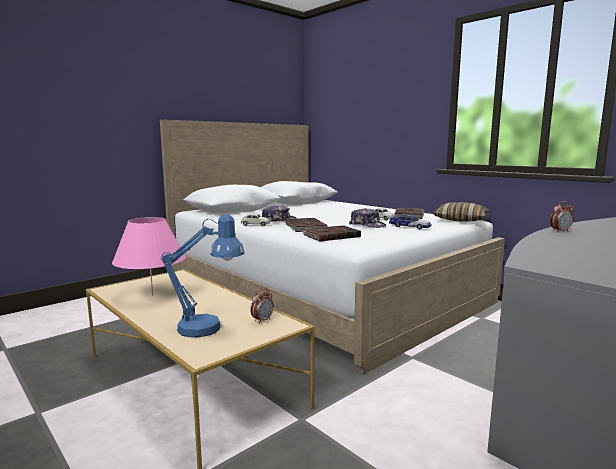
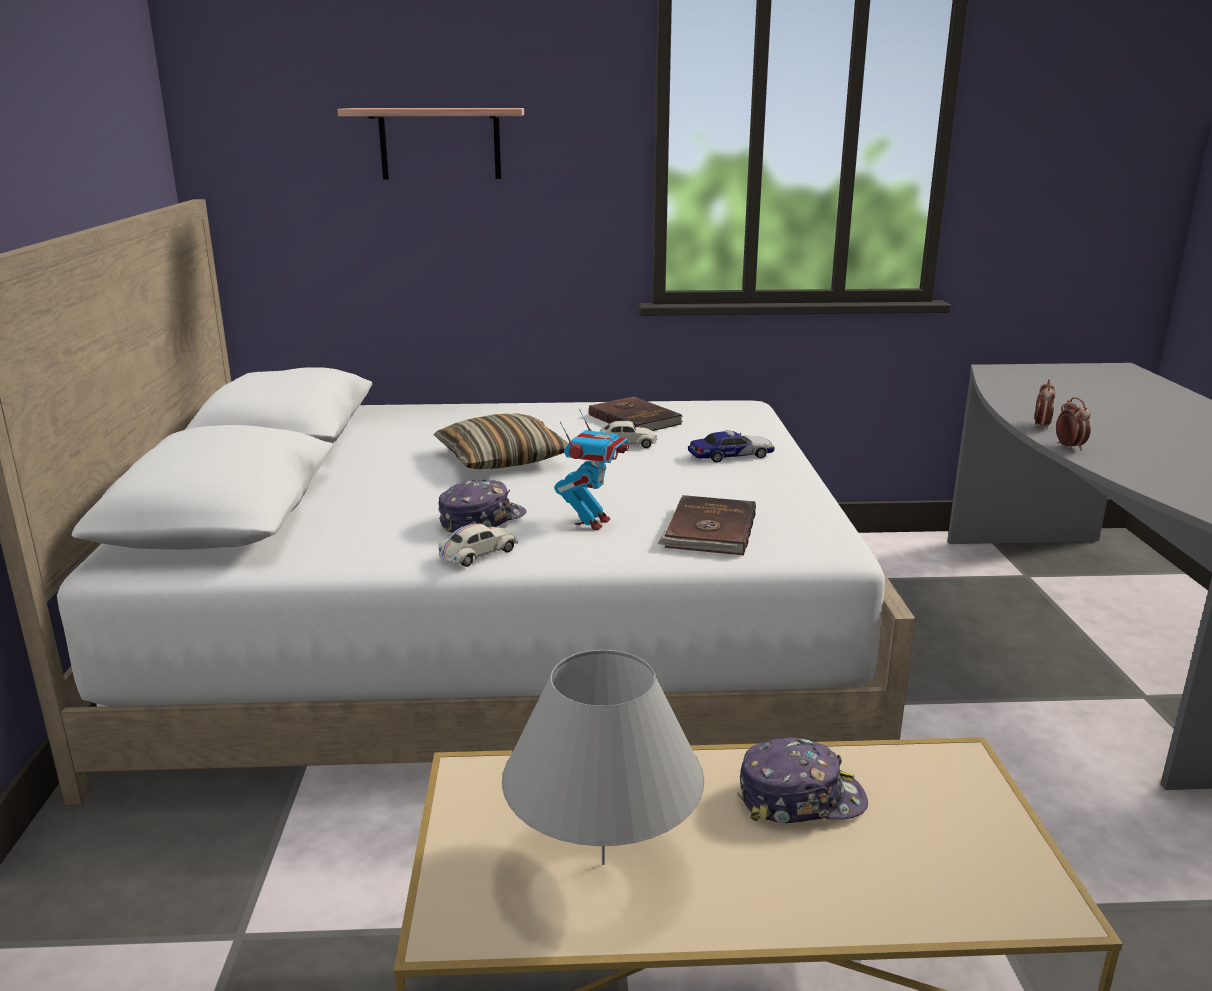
camera: 50 degrees left, 10 degrees up
(152, 295) = (603, 864): pink table lamp -> grey table lamp
(208, 329) = (910, 854): blue table lamp -> none
(262, 320) = (914, 777): alarm clock -> alarm clock (1069, 447)
(305, 227) = (592, 522): brown book -> toy robot
(367, 225) = (666, 475): cap -> cap (800, 798)
(373, 101) = (440, 143): none -> shelf
(460, 220) = (734, 410): pillow -> pillow (501, 459)

